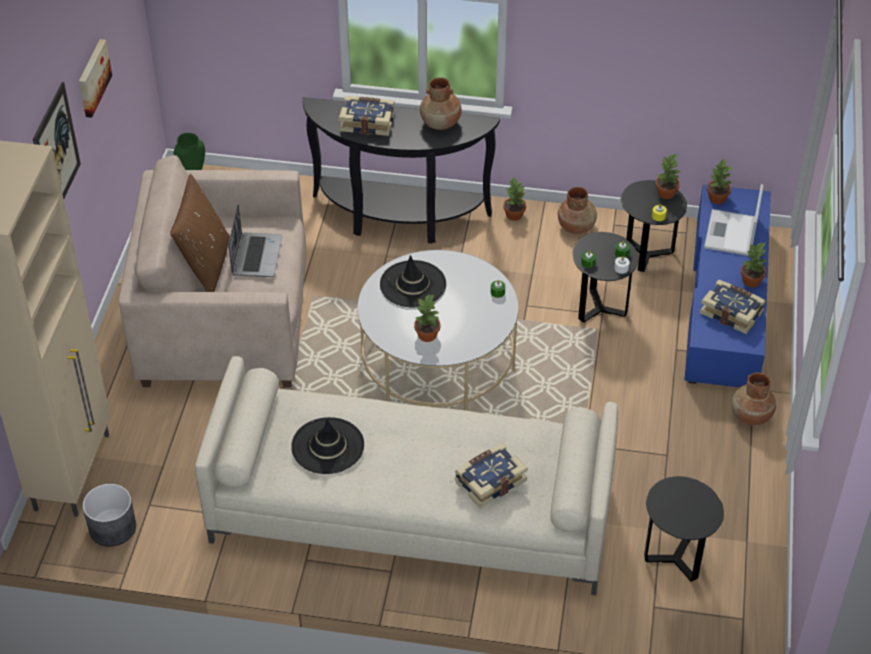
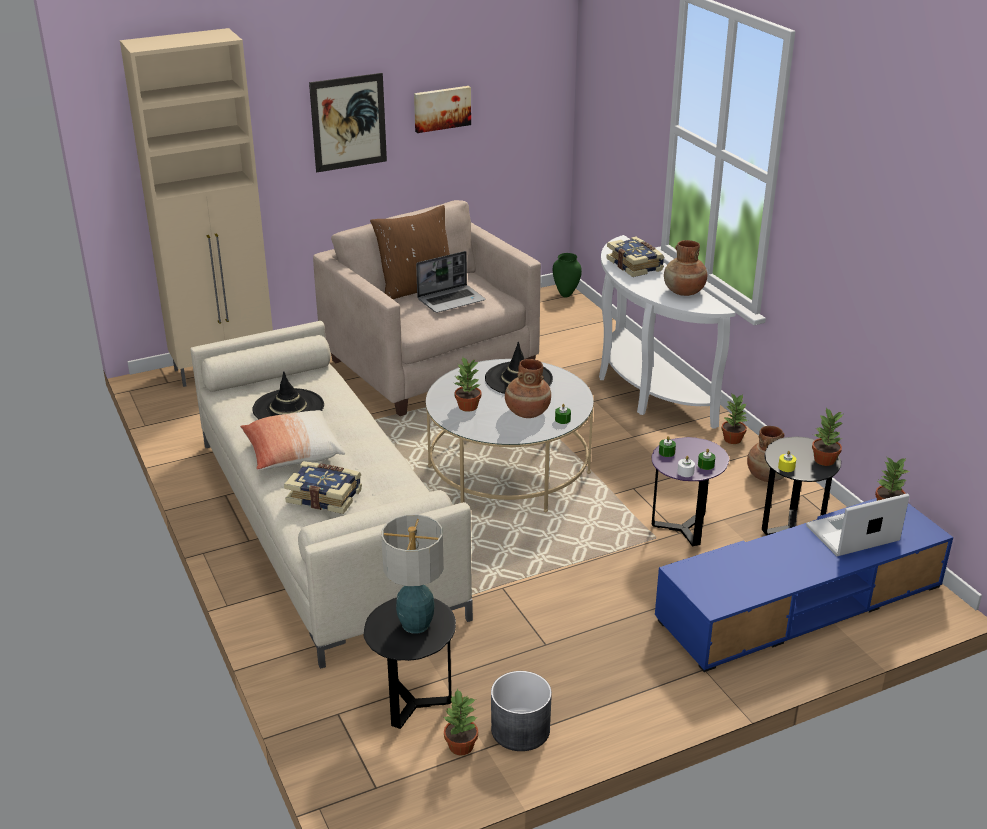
camera: 55 degrees right, 15 degrees down
(112, 528) = (185, 403): grey planter -> grey planter (520, 730)
(398, 219) = (644, 389): black console table -> white console table
(406, 475) = (292, 454): none -> pillow
(599, 309) = (683, 529): black side table -> purple side table
(685, 503) = (415, 623): none -> table lamp
(732, 312) = (741, 576): book -> none
(750, 416) = (663, 682): brown vase -> brown vase (527, 412)
(751, 281) = (804, 572): potted plant -> potted plant (461, 747)

